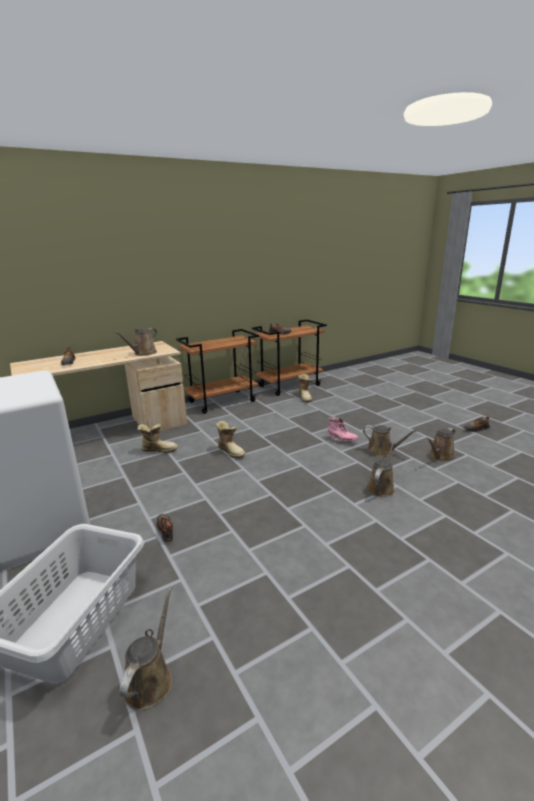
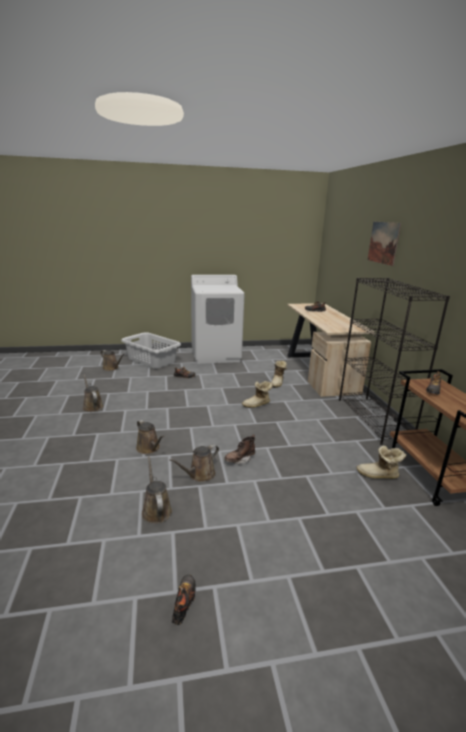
camera: 110 degrees right, 0 degrees up
(134, 249) = (383, 243): none -> picture
(143, 353) = (328, 324): brown watering can -> brown watering can (92, 406)
(222, 401) = (373, 419): brown cart -> black bookcase
(342, 440) = (240, 459): pink boot -> brown boot

